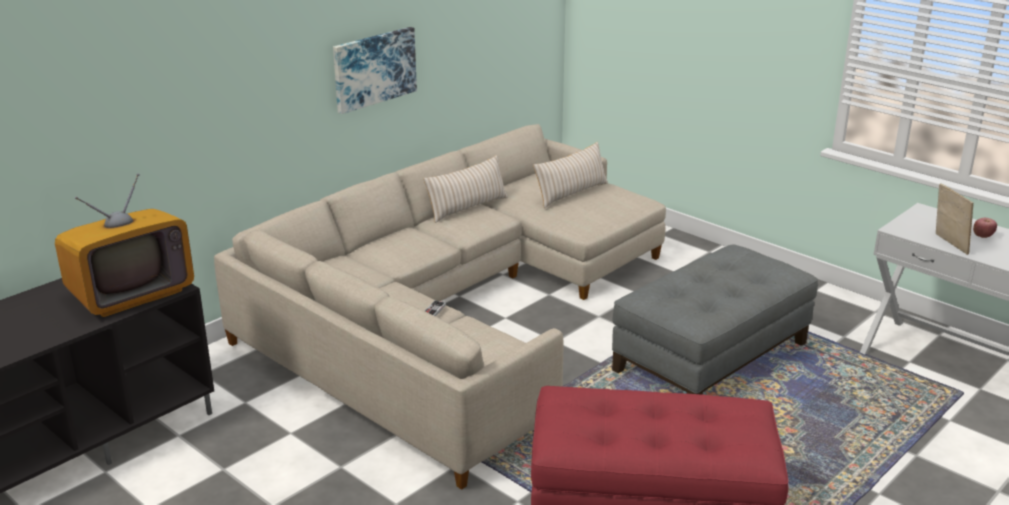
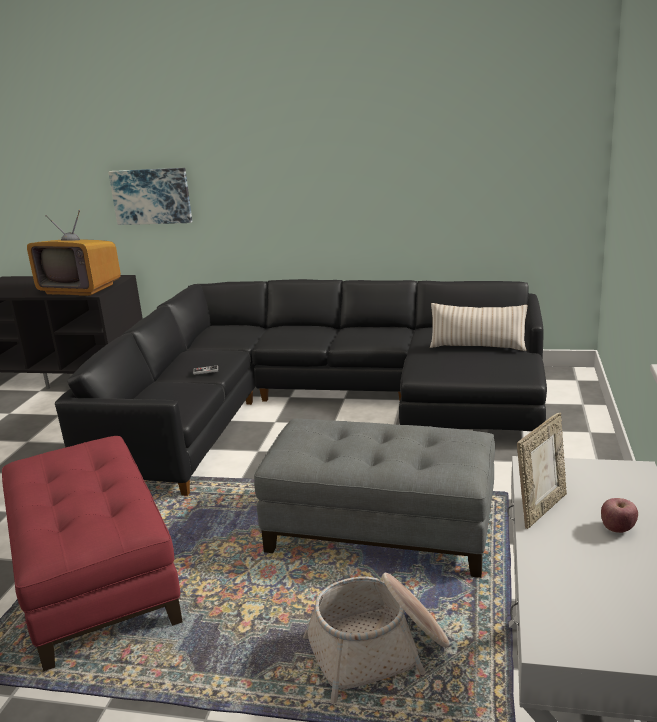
camera: 60 degrees right, 5 degrees down
(374, 68) = (342, 189): picture -> picture (151, 196)
(454, 311) = (318, 405): beige sofa -> black sofa
(467, 207) = (390, 329): beige pillow -> none
(853, 406) = (378, 651): none -> basket

